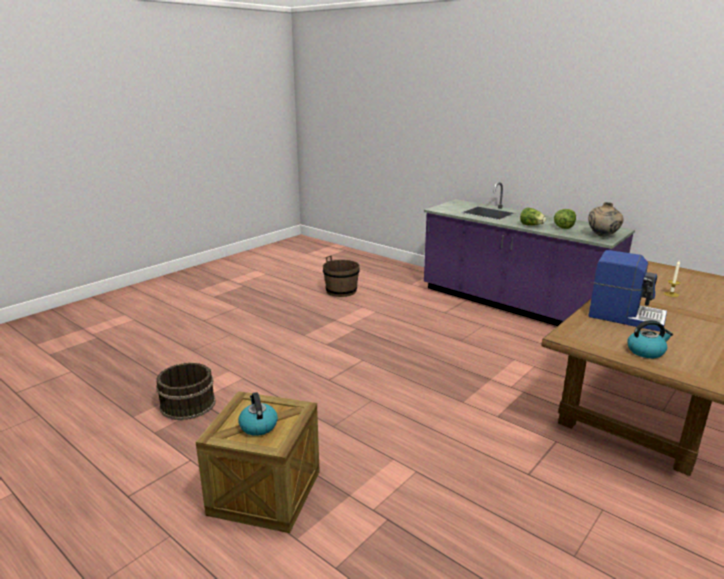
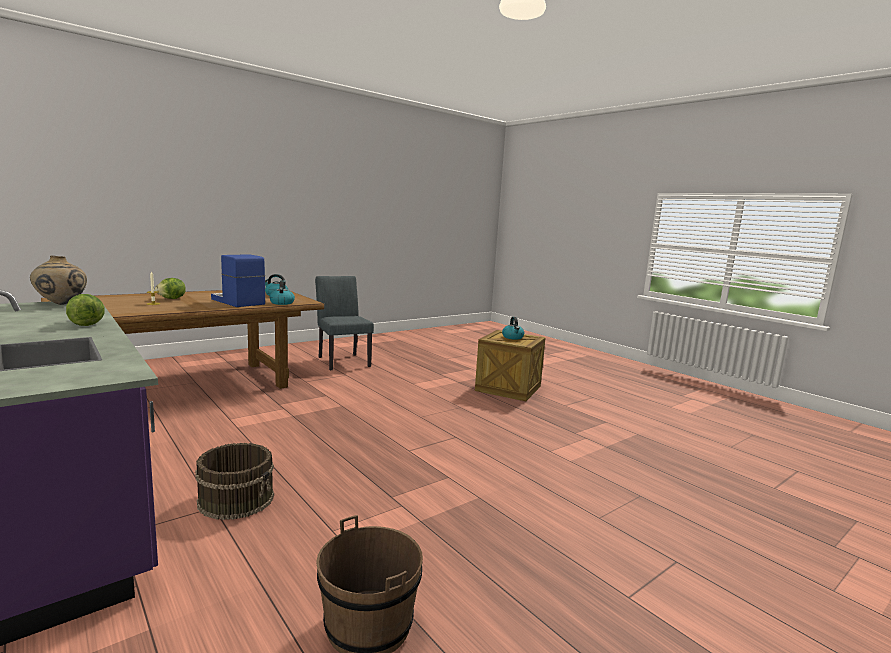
camera: 170 degrees left, 10 degrees down
(187, 405) = (593, 436): brown bucket -> brown bucket (237, 499)
(563, 228) = (55, 316): lettuce -> lettuce (172, 299)
(583, 326) = (282, 303): none -> kettle
(592, 531) = (342, 360): none -> grey chair

